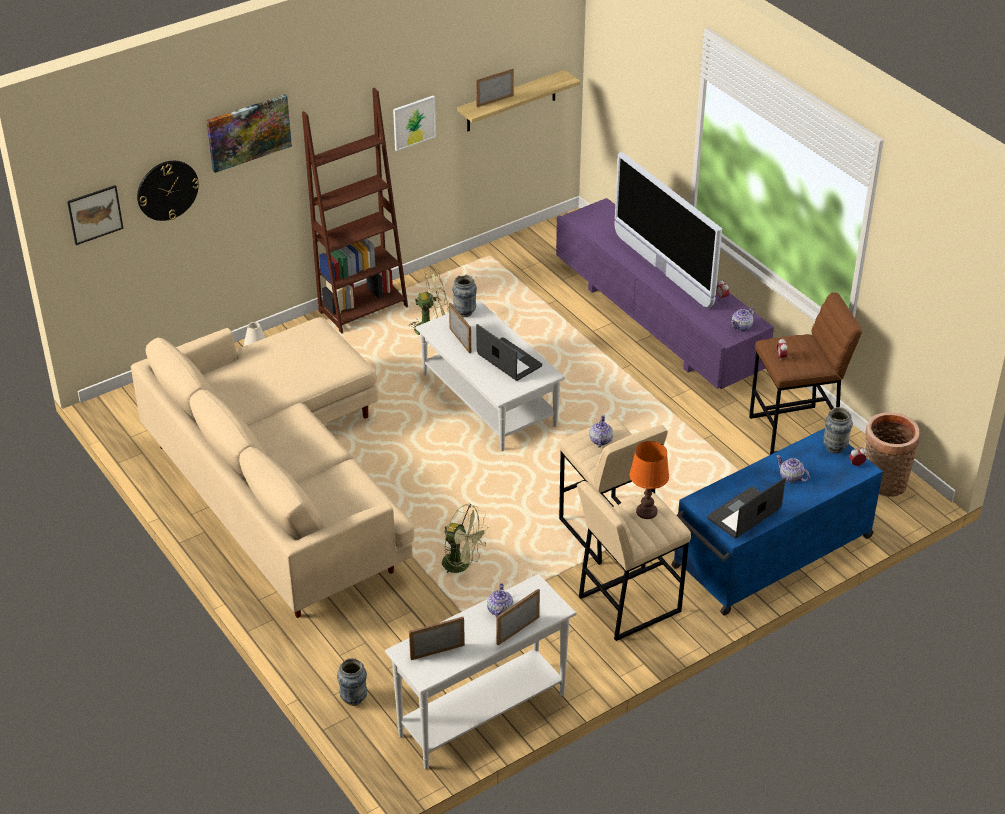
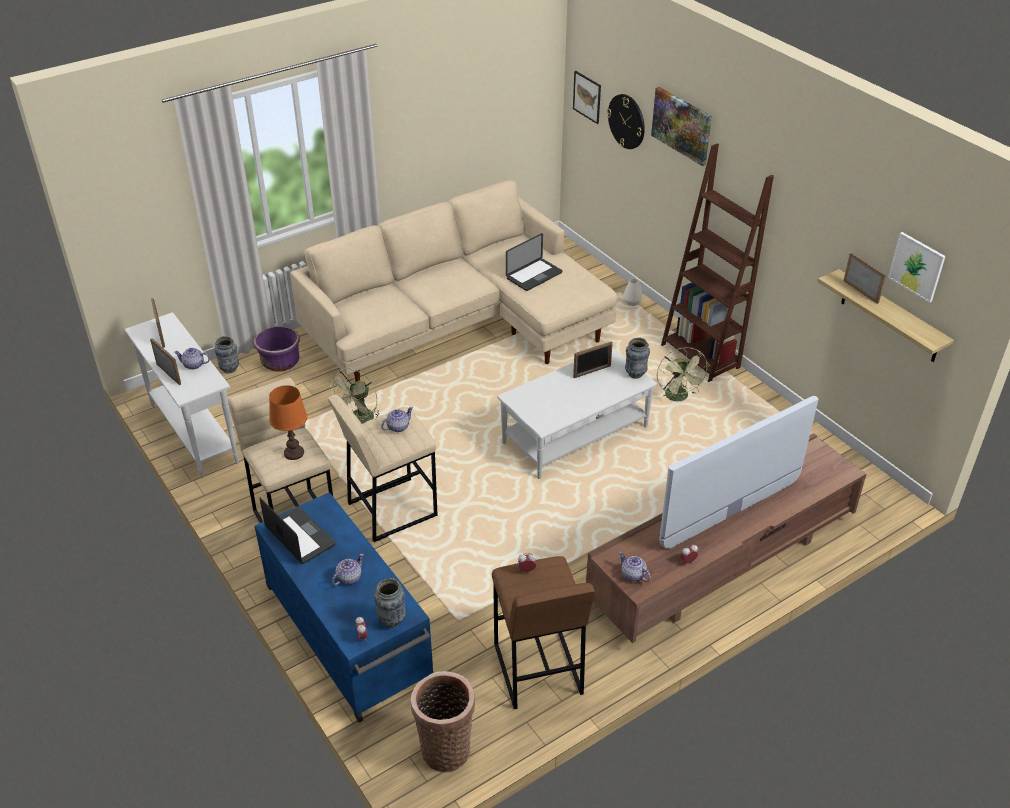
camera: 90 degrees right, 0 degrees up
(343, 649) = (280, 362): none -> purple planter
(414, 122) = (799, 245): picture -> picture (917, 266)
(509, 360) = (563, 401): laptop -> laptop (534, 275)
(600, 440) = (397, 427): teapot -> teapot turned 45 degrees counterclockwise
(657, 320) = (723, 562): purple tv stand -> brown tv stand

